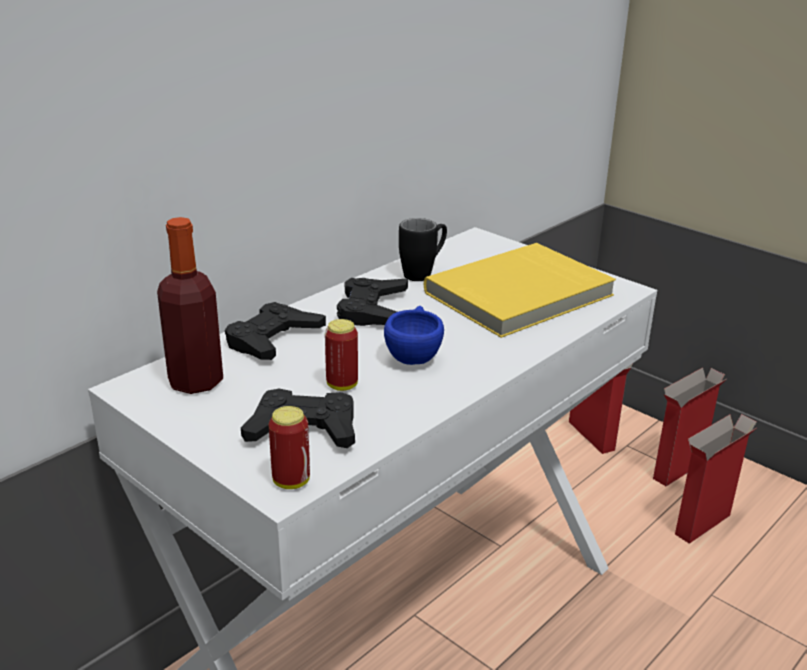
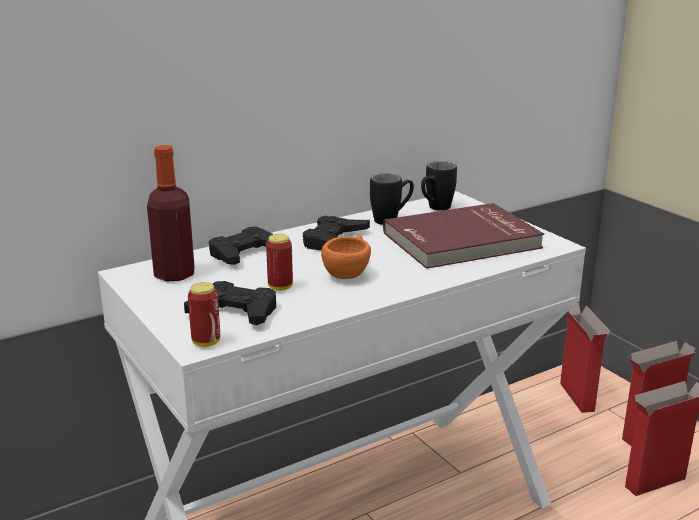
camera: 15 degrees right, 5 degrees down
(414, 354) = (349, 273): blue cup -> orange cup
(465, 253) = (435, 209): none -> black mug
(521, 295) = (462, 241): yellow book -> red book

